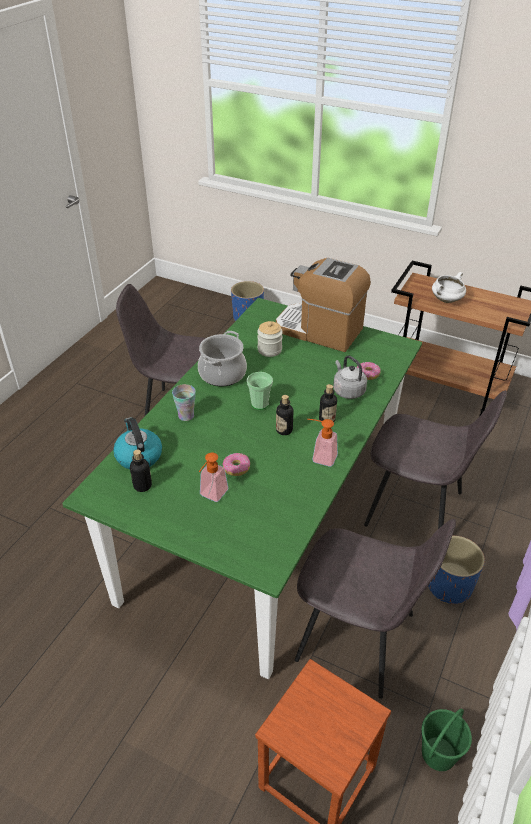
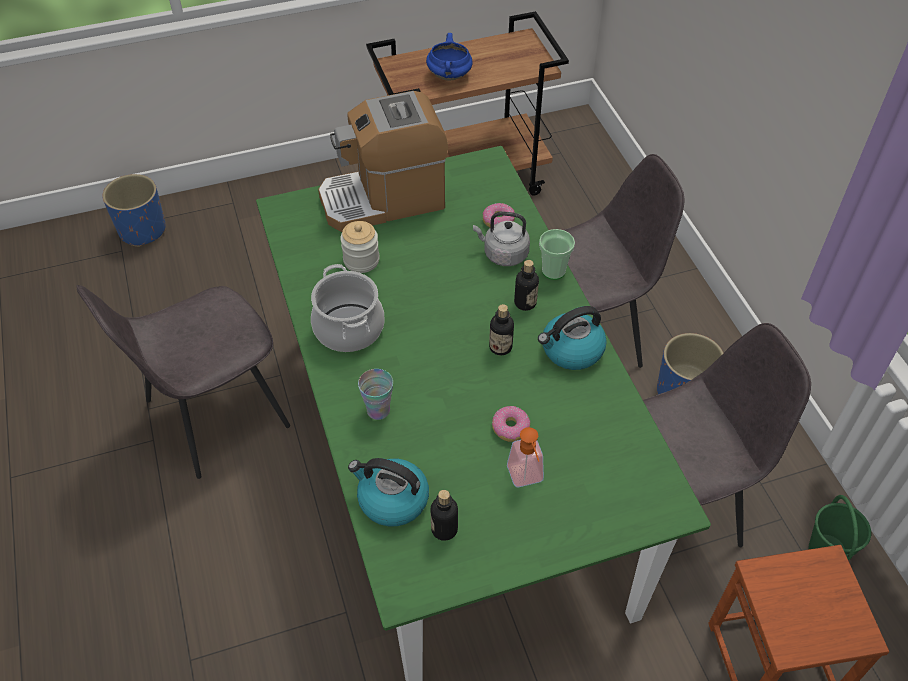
camera: 45 degrees left, 10 degrees up
(259, 404) = (437, 335): cup -> cup (553, 271)
(320, 457) = (571, 350): soap dispenser -> kettle
(446, 300) = (450, 76): white cooking pot -> blue cooking pot

